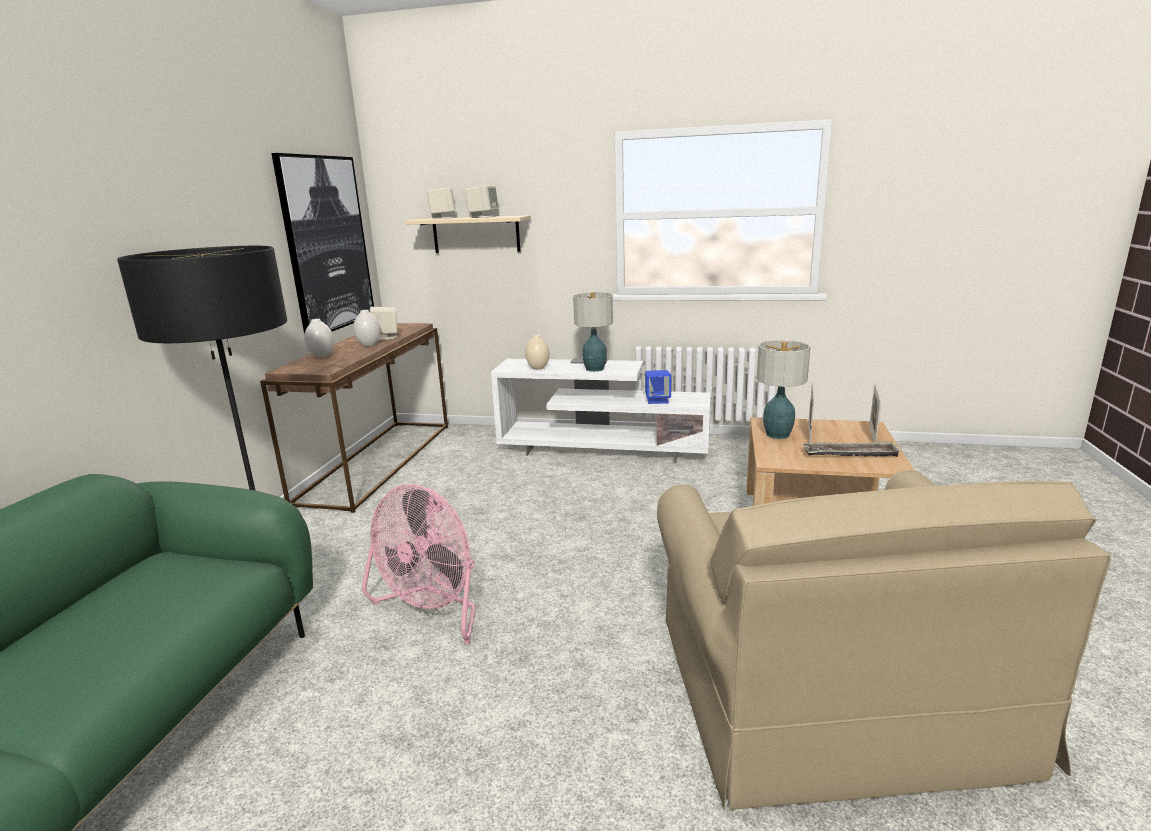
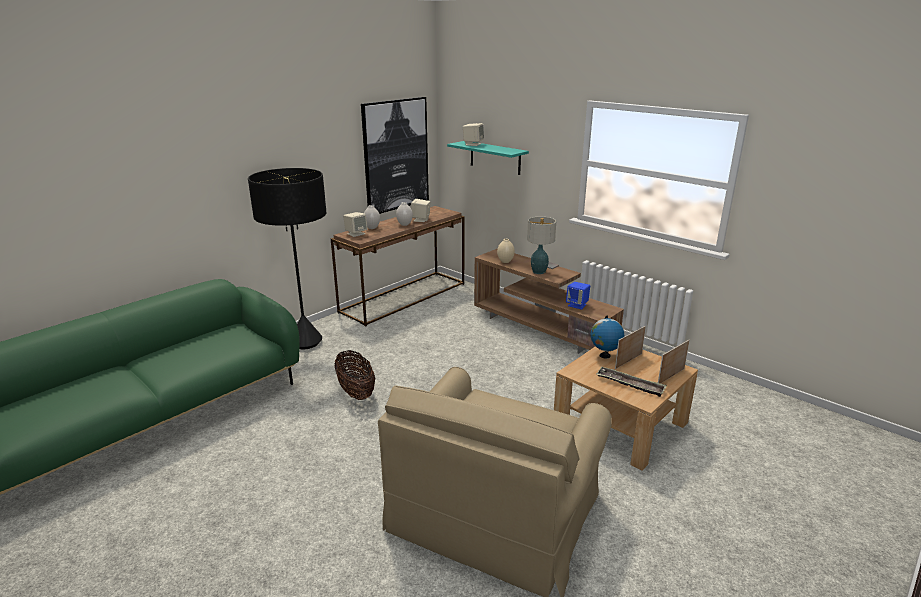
camera: 30 degrees right, 5 degrees up
(434, 606) = (356, 392): pink fan -> basket
(476, 234) = (495, 157): beige shelf -> turquoise shelf
(483, 217) = (495, 148): beige speaker -> beige speaker (356, 234)
(604, 449) = (543, 329): white tv stand -> brown tv stand
(777, 435) = (604, 356): table lamp -> globe

